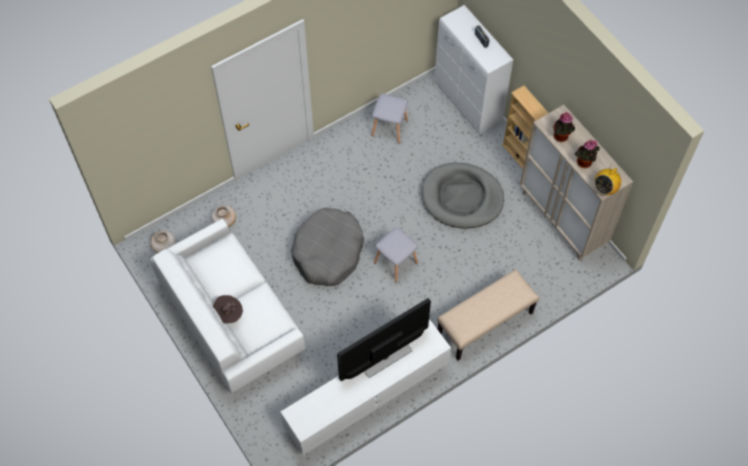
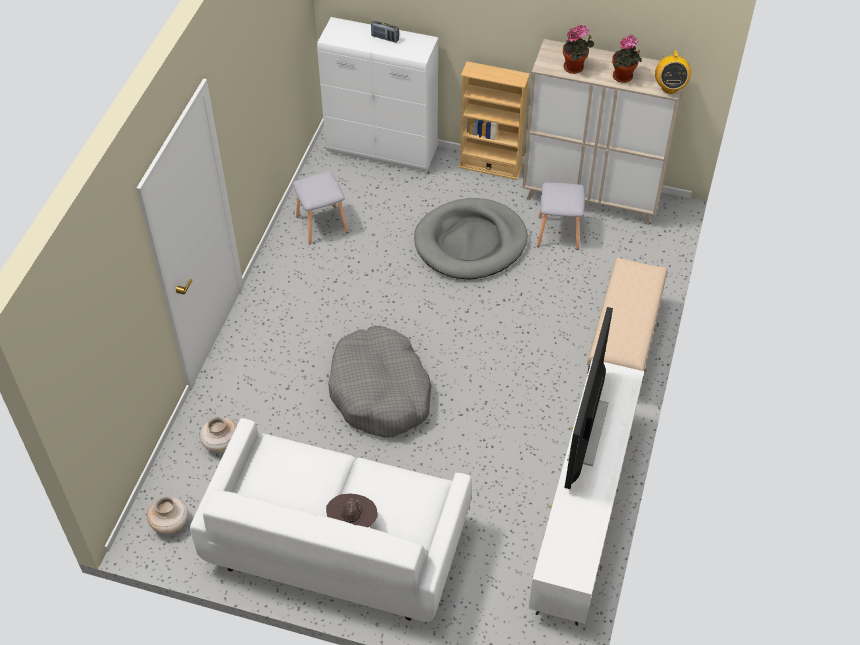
camera: 40 degrees left, 10 degrees down
(396, 263) = (468, 351): grey stool -> grey stool (559, 232)

